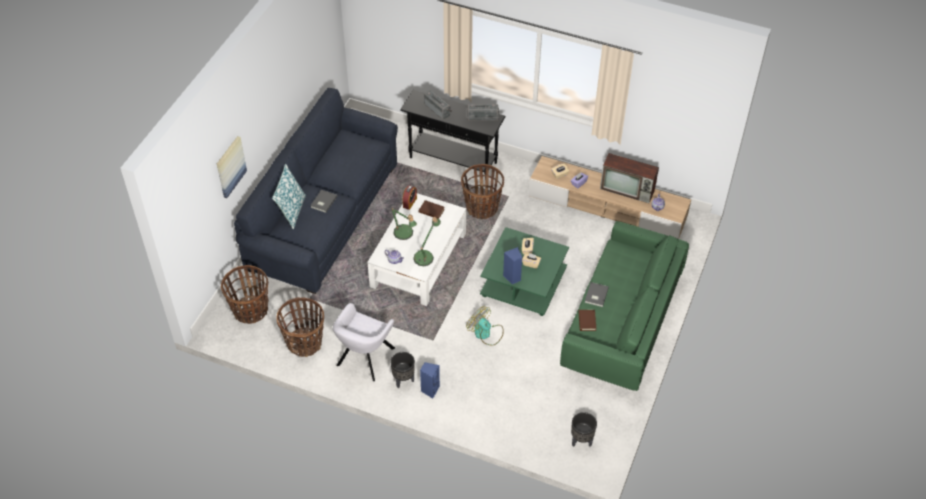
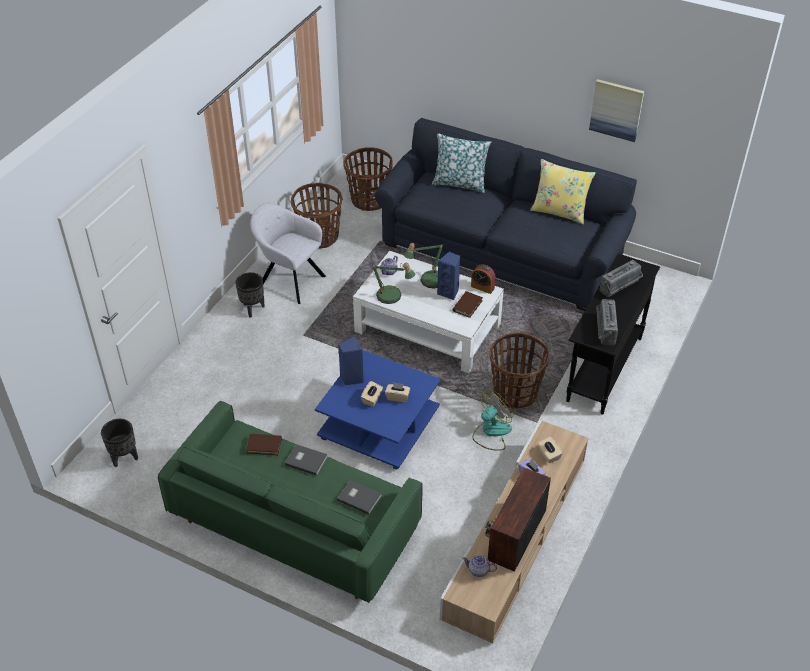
camera: 95 degrees right, 5 degrees down
(230, 166) = (449, 74): picture -> picture (616, 109)
(323, 202) = (472, 205): grey book -> grey book (359, 497)
(330, 150) = (559, 212): none -> yellow pillow
(430, 390) = (234, 329): blue speaker -> blue speaker (449, 292)
(486, 333) = (304, 382): fan -> fan (491, 432)
(524, 284) = (377, 425): green coffee table -> blue coffee table

